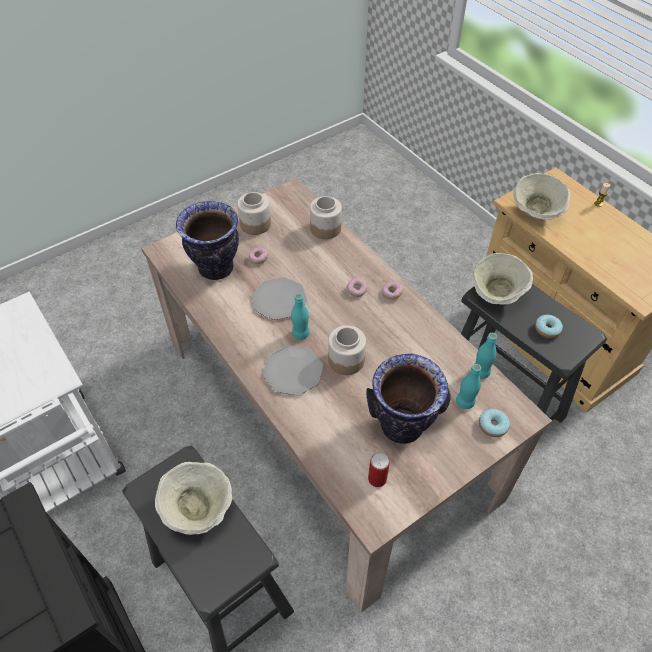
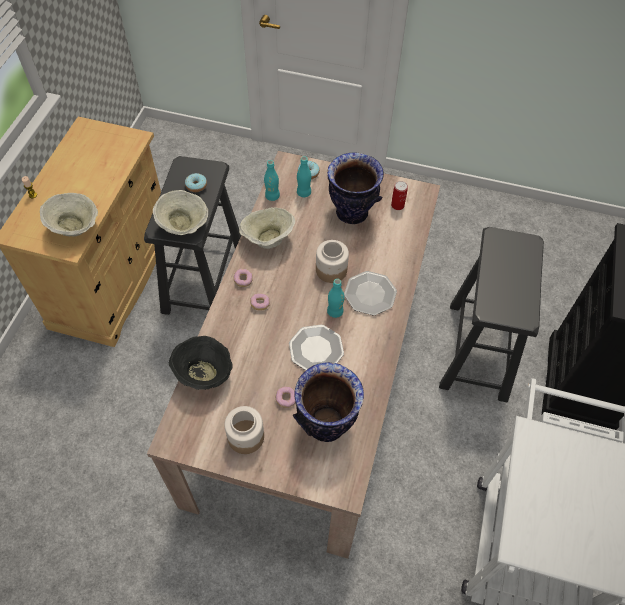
camera: 130 degrees left, 5 degrees up
(198, 508) = (502, 281): beige bowl -> beige bowl (267, 239)
(326, 228) = (204, 374): jar -> black bowl

